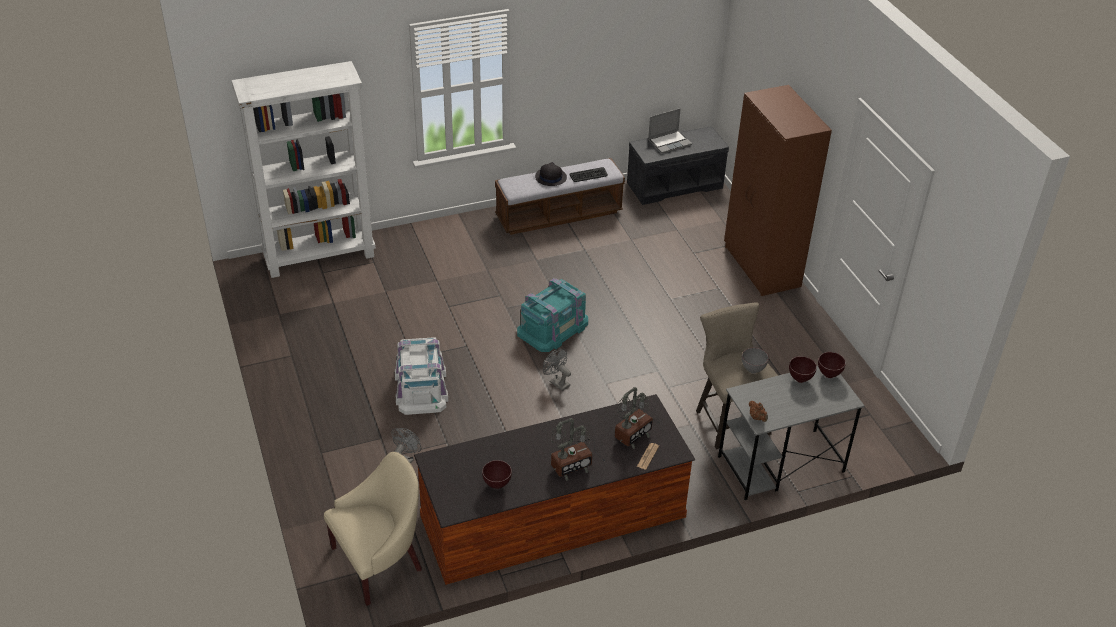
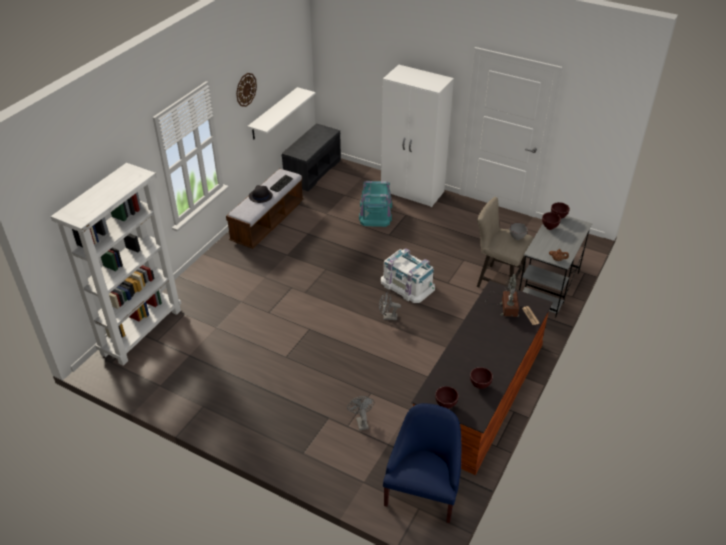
camera: 40 degrees left, 0 degrees up
(380, 561) = (423, 491): beige armchair -> blue armchair
(421, 387) = (314, 371): white storage box -> white storage box (407, 285)
(439, 478) = (445, 405): none -> brown bowl
(552, 327) = (345, 288): turquoise storage box -> turquoise storage box (375, 212)
(574, 463) = (501, 345): table lamp -> none
(578, 40) = (246, 89): none -> wall clock
(627, 86) = (273, 114): none -> white shelf
(669, 142) = (305, 142): laptop -> none
(761, 267) = (412, 192): brown wardrobe -> white wardrobe

